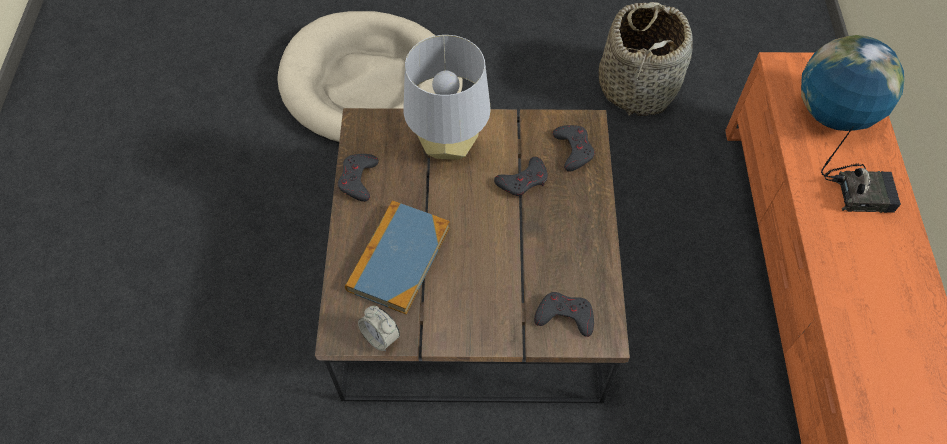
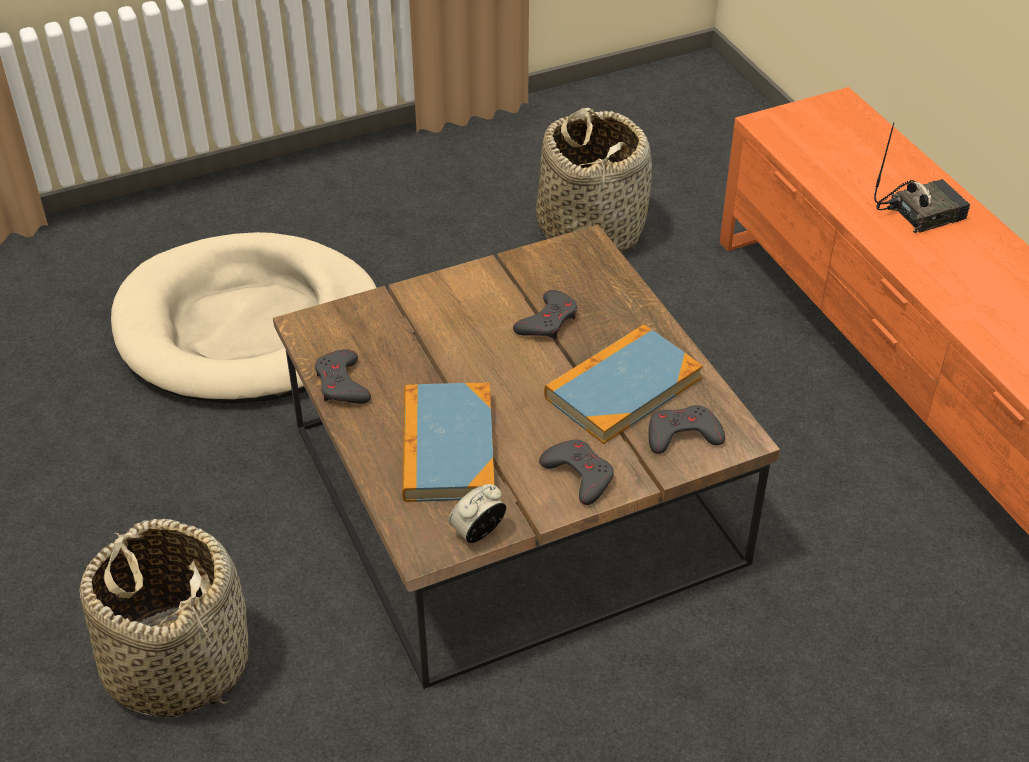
camera: 25 degrees left, 15 degrees down
(208, 316) = (177, 663): none -> basket
(381, 337) = (478, 532): alarm clock -> alarm clock turned 120 degrees clockwise
(448, 146) = (434, 315): grey table lamp -> none
(545, 258) = (623, 387): none -> book
(573, 149) = (586, 273): grey game controller -> grey game controller (579, 475)
(833, 113) = (848, 150): globe -> none

